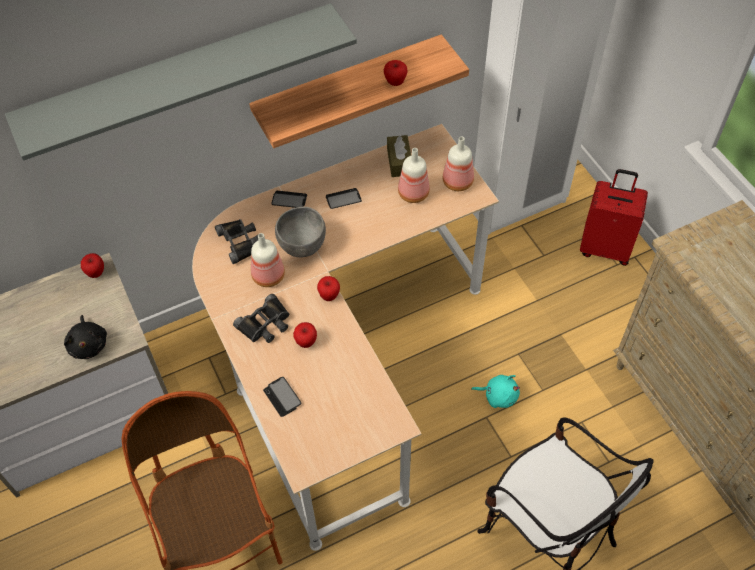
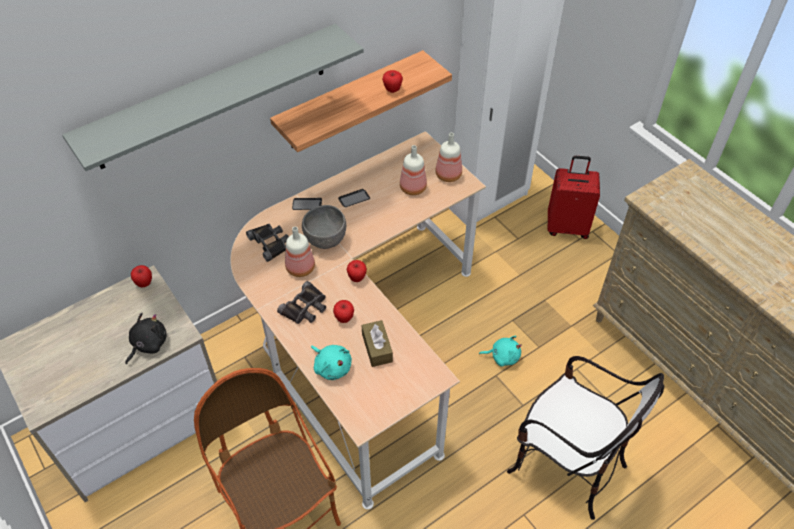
camera: 10 degrees left, 5 degrees down
(89, 344) = (148, 344): black plush toy -> black plush toy turned 120 degrees counterclockwise
(282, 397) = (332, 366): phone -> turquoise plush toy
(399, 161) = (396, 164): brown tissue box -> brown tissue box (377, 348)

